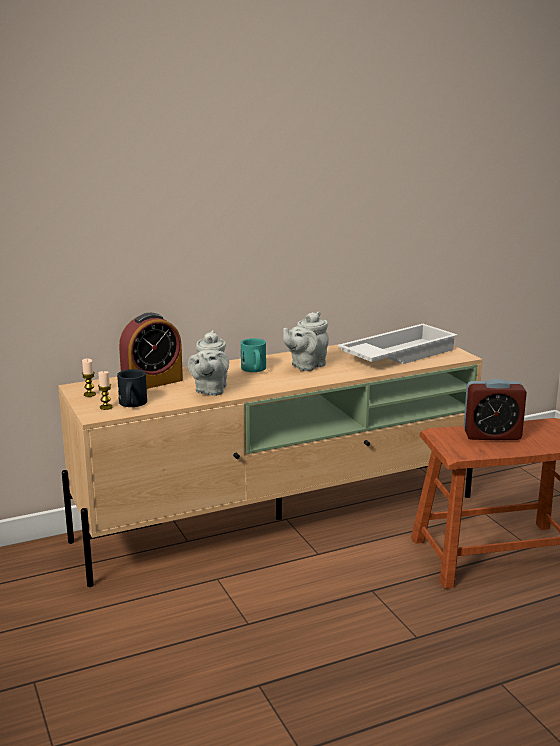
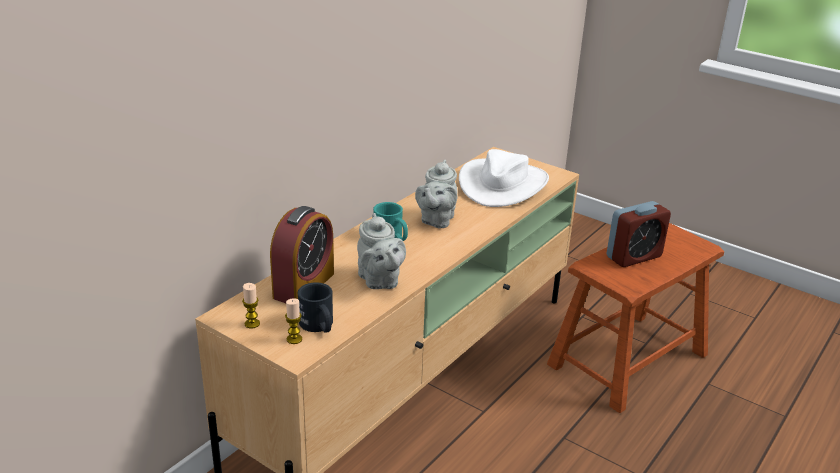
camera: 30 degrees left, 10 degrees up
(397, 354) = (502, 184): white tray -> white hat

